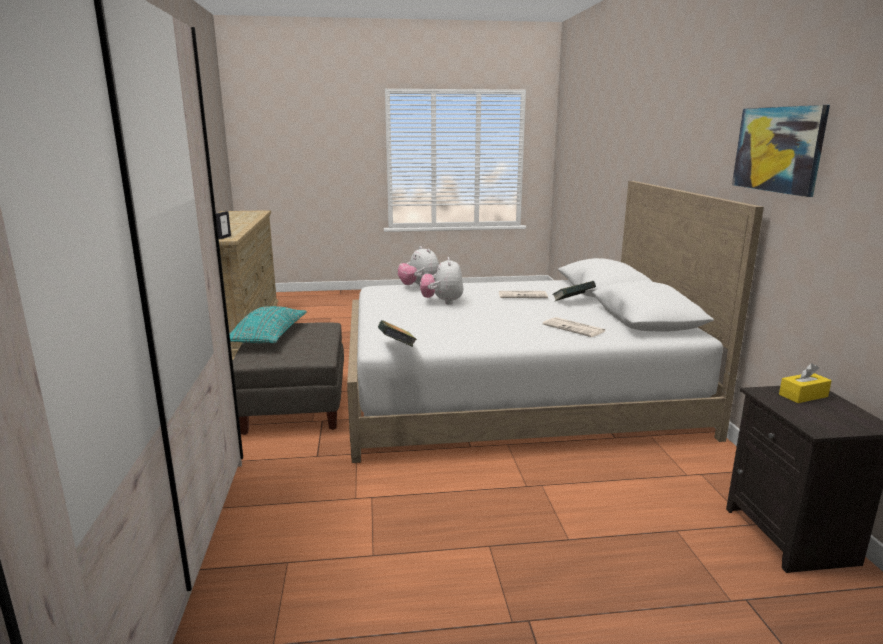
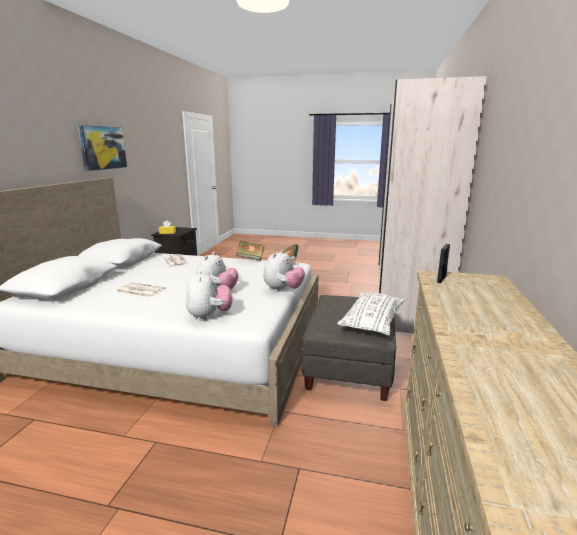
camera: 160 degrees left, 0 degrees up
(267, 337) = (372, 321): turquoise pillow -> white pillow
(372, 311) = (283, 290): none -> plush toy
(573, 302) = (124, 278): book -> book (250, 258)

